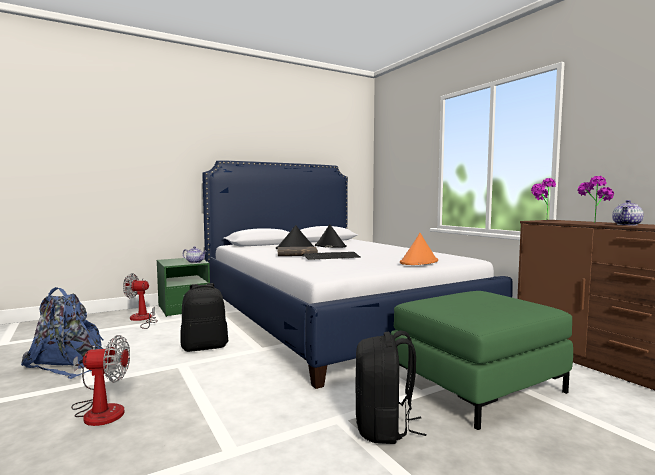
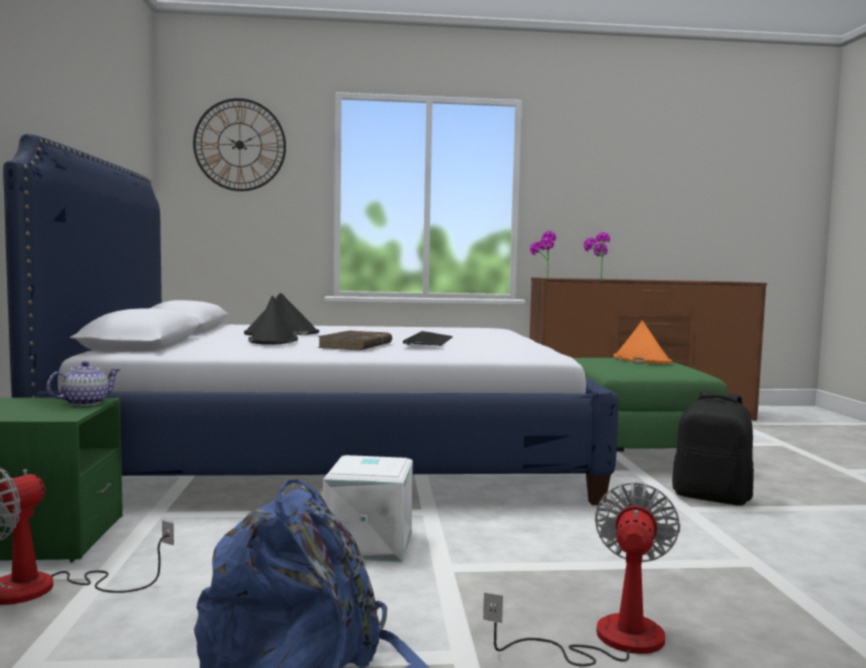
camera: 65 degrees left, 0 degrees up
(205, 347) = (367, 543): black backpack -> white storage box
(400, 139) = (239, 145): none -> wall clock
(419, 262) = (506, 335): orange hat -> orange hat (641, 360)
(627, 224) = (629, 279): teapot -> none

